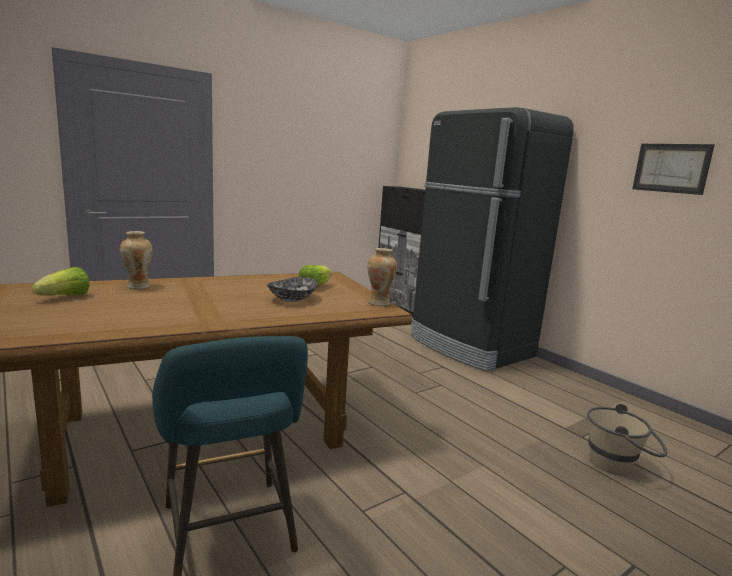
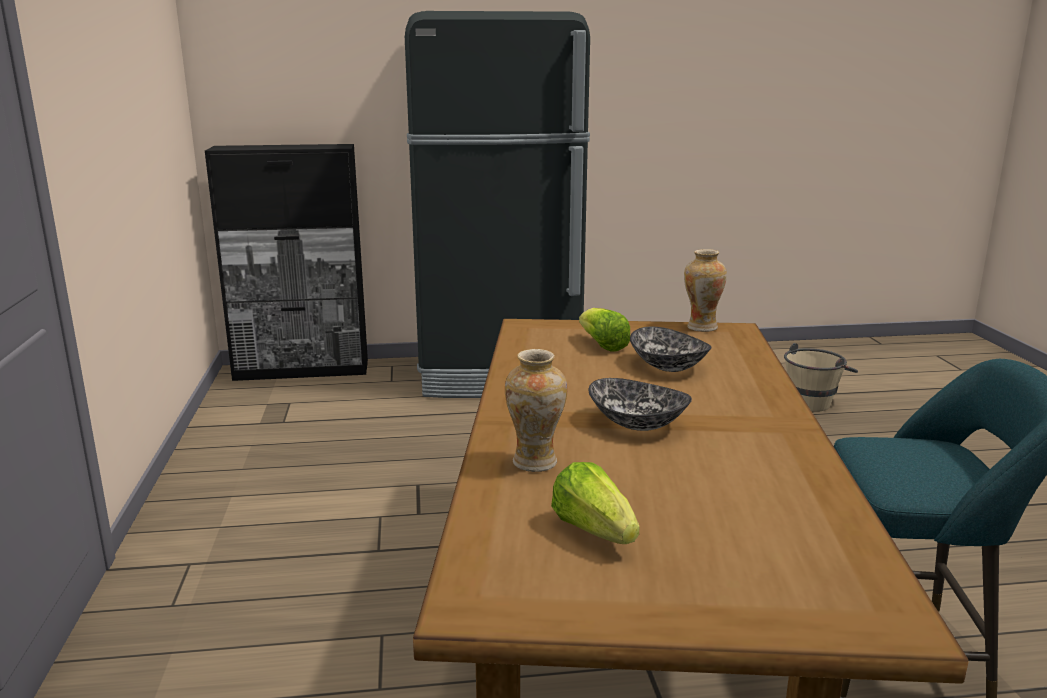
camera: 60 degrees left, 5 degrees up
(196, 298) = (638, 423): none -> bowl
(671, 168) = (692, 81): picture -> none

